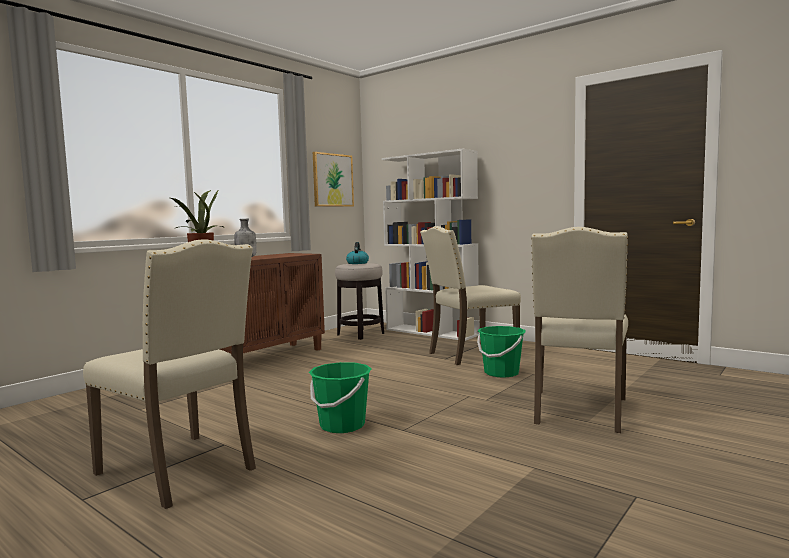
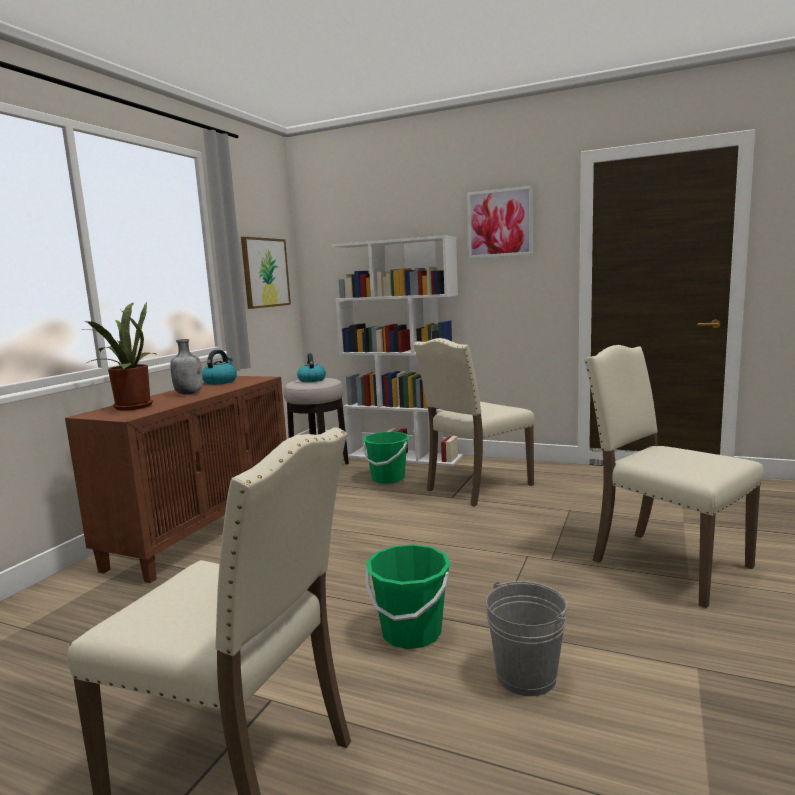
camera: 15 degrees left, 5 degrees up
(276, 254) = (220, 382): none -> kettle
(400, 455) = (526, 676): none -> grey bucket
(501, 373) = (534, 513): green bucket -> green bucket (388, 478)
(511, 139) = (500, 223): none -> picture
(578, 411) = (665, 564): beige chair -> beige chair turned 135 degrees clockwise

